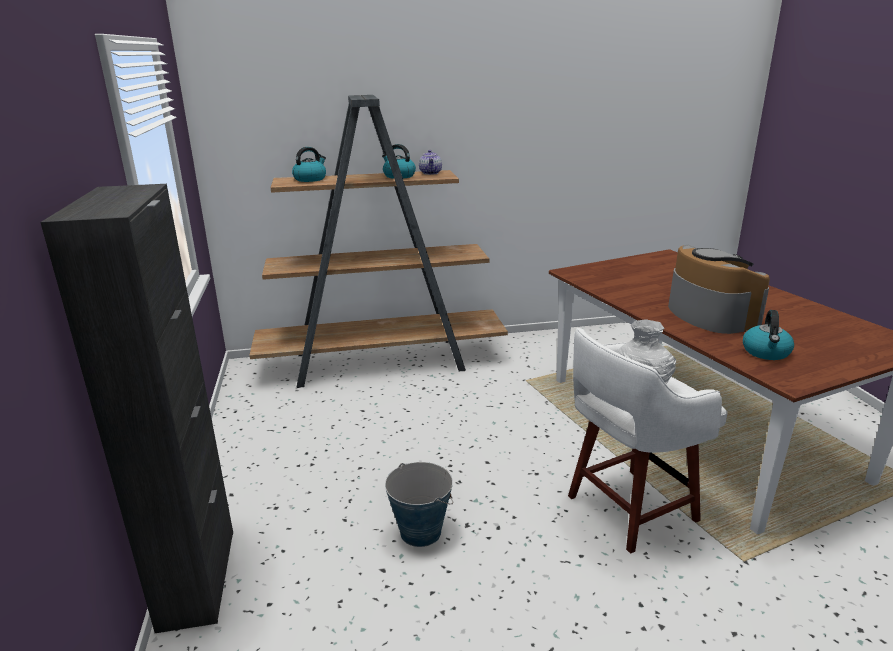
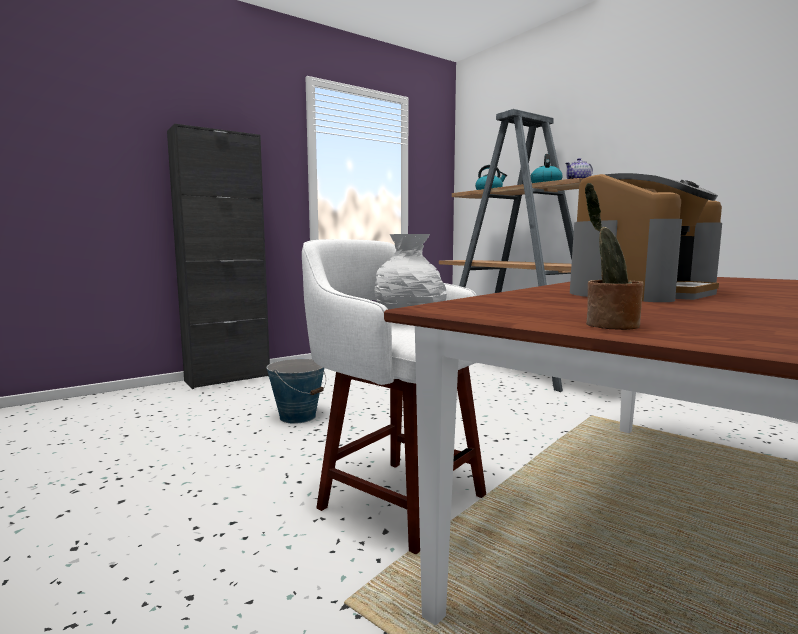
camera: 65 degrees right, 15 degrees down
(766, 352) = (541, 303): kettle -> none
(847, 363) = (608, 325): none -> potted plant

